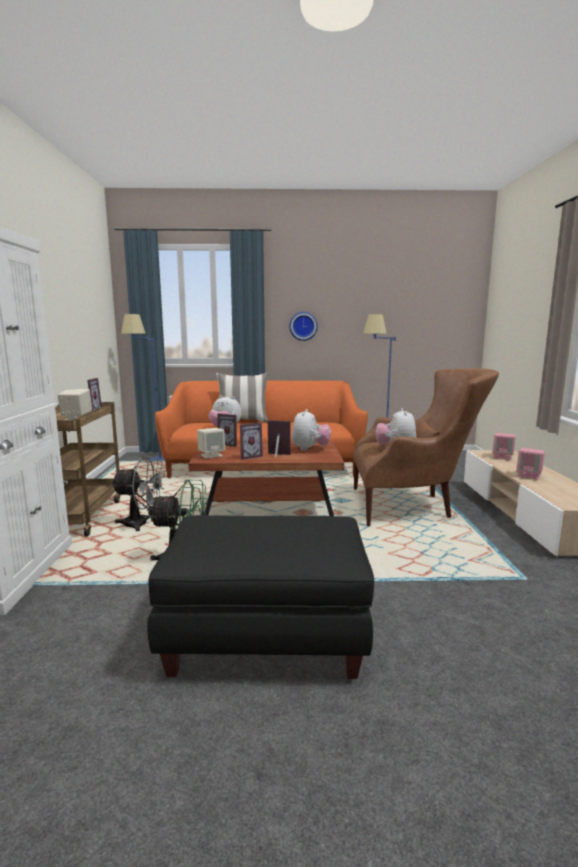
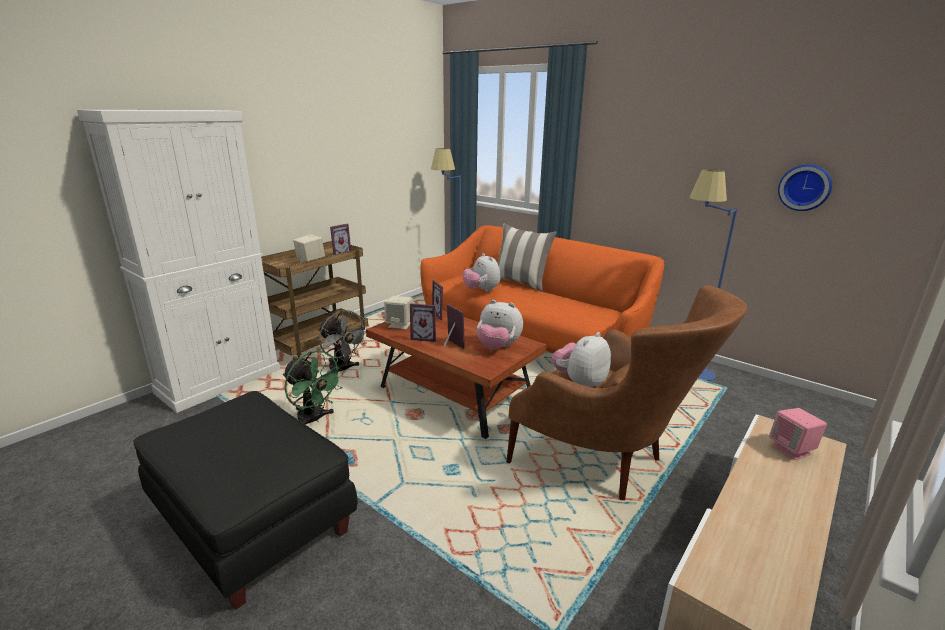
camera: 40 degrees right, 10 degrees up
(303, 326) = (628, 174): wall clock -> wall clock (804, 187)
(310, 449) = (498, 347): plush toy -> plush toy turned 60 degrees clockwise
(529, 475) = (758, 501): pink speaker -> none

